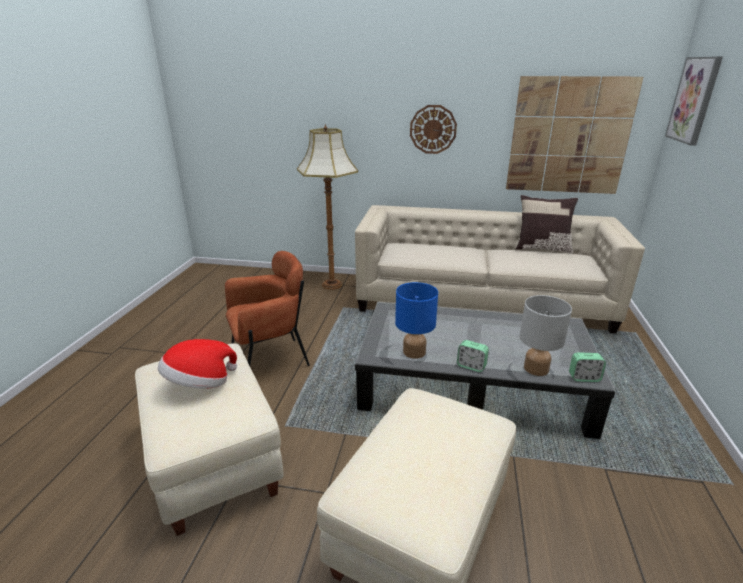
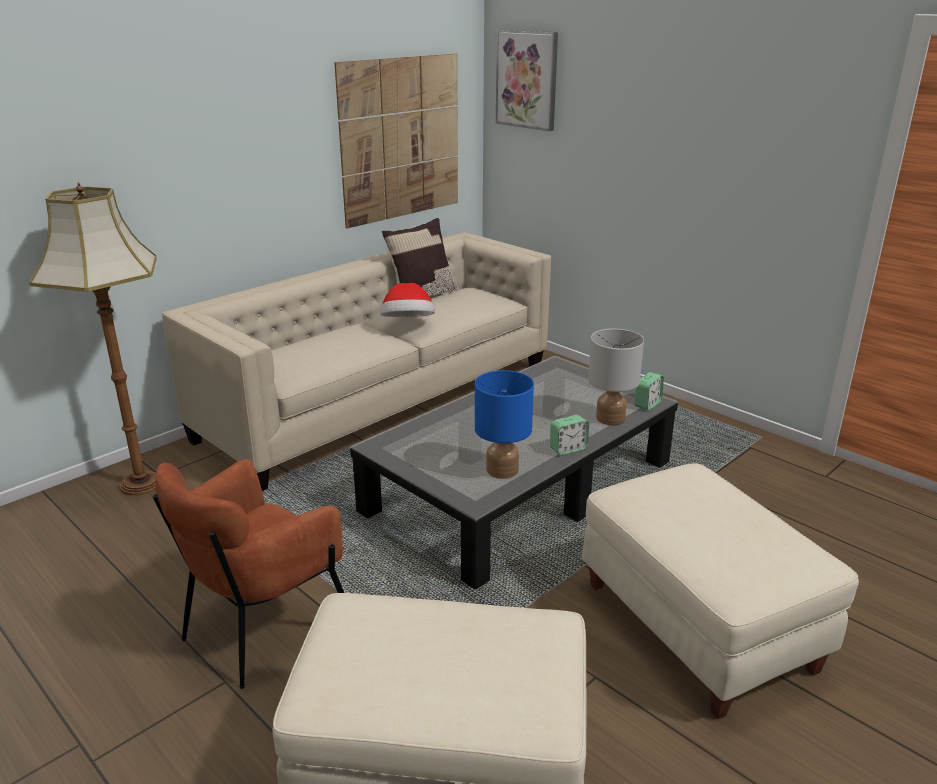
camera: 55 degrees left, 0 degrees up
(200, 384) = (426, 652): hat -> hat (408, 324)
(270, 360) = (264, 628): brown armchair -> brown armchair turned 150 degrees counterclockwise
(433, 129) = (232, 158): wall clock -> none

